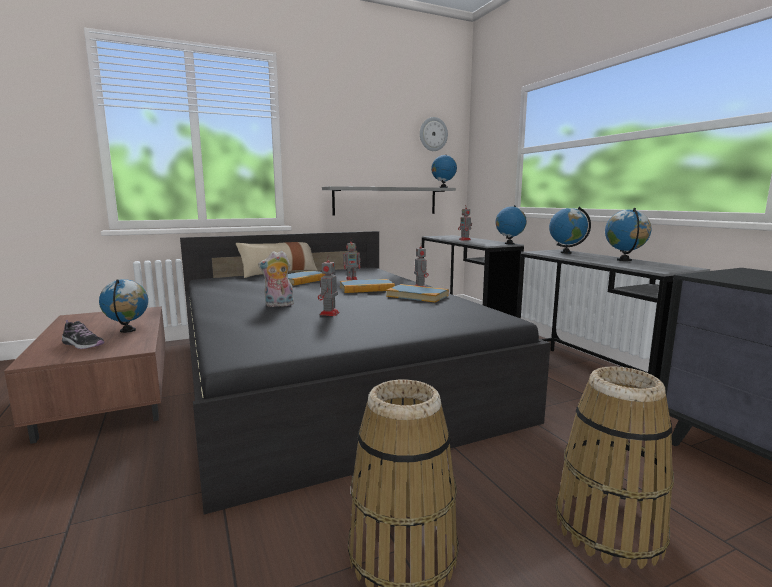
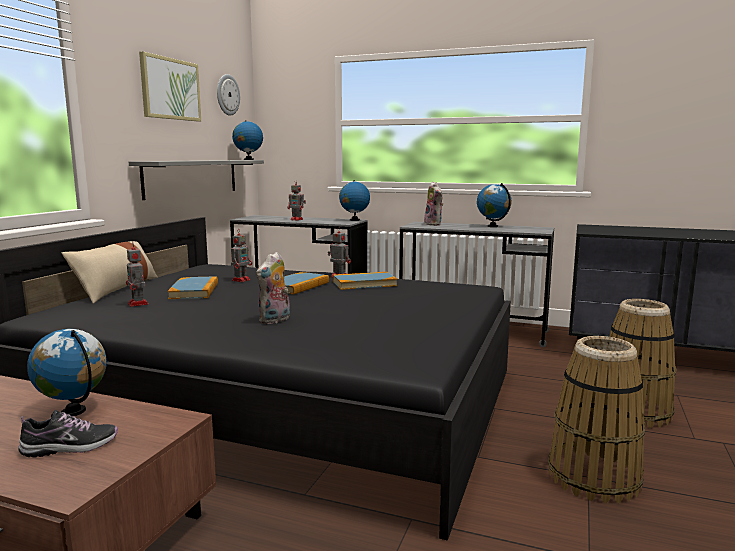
camera: 45 degrees left, 0 degrees up
(329, 314) = (357, 315): toy robot -> toy robot (138, 304)
(368, 133) = (170, 89): none -> picture
(566, 253) = (434, 224): globe -> plush toy

